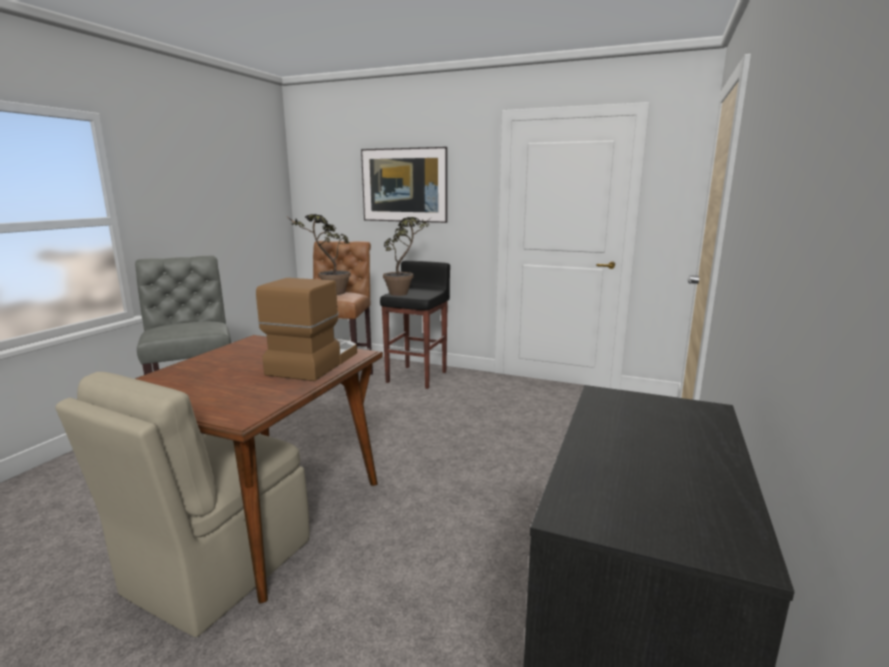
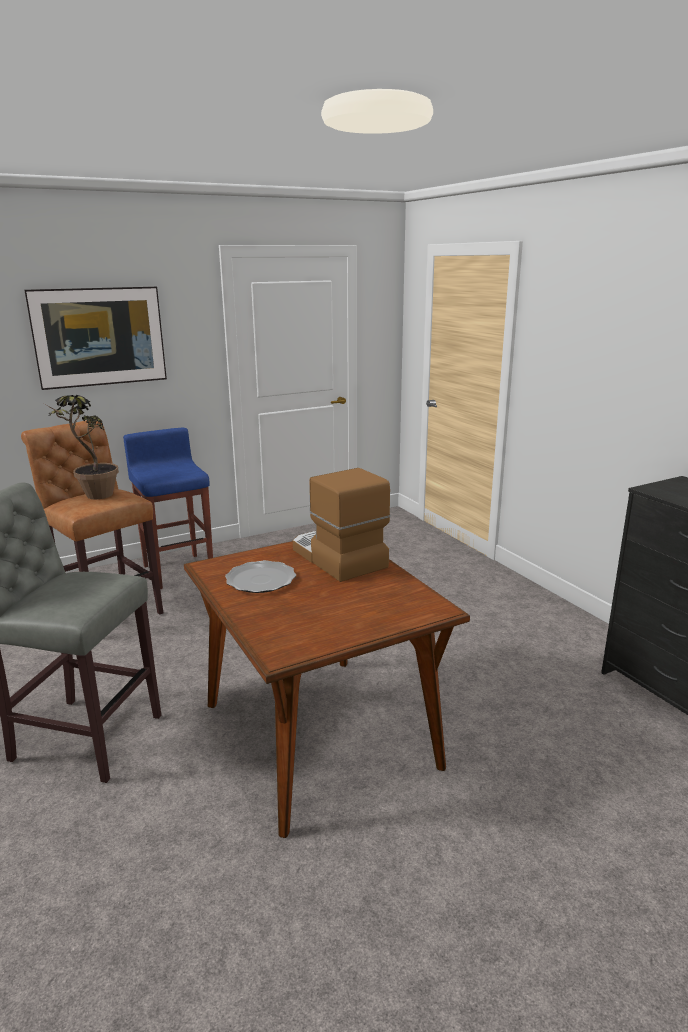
camera: 50 degrees left, 5 degrees up
(215, 569) = (373, 784): beige chair -> none
(244, 355) = (260, 580): none -> plate
(404, 293) = (159, 474): potted plant -> none
(418, 376) = (179, 570): black stool -> blue stool

